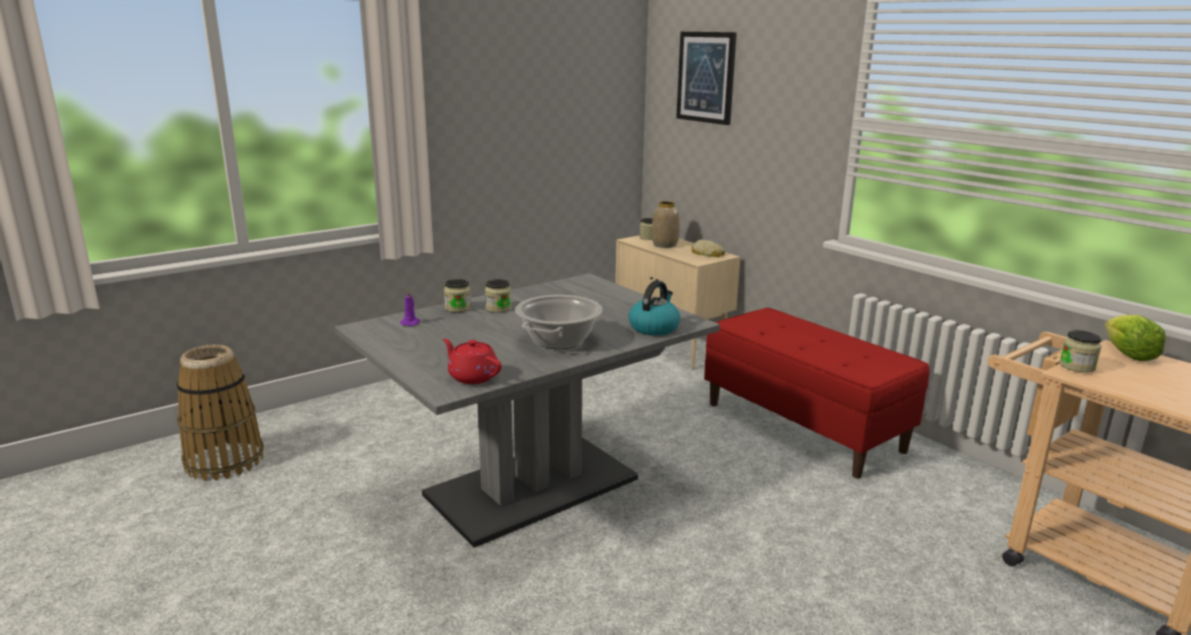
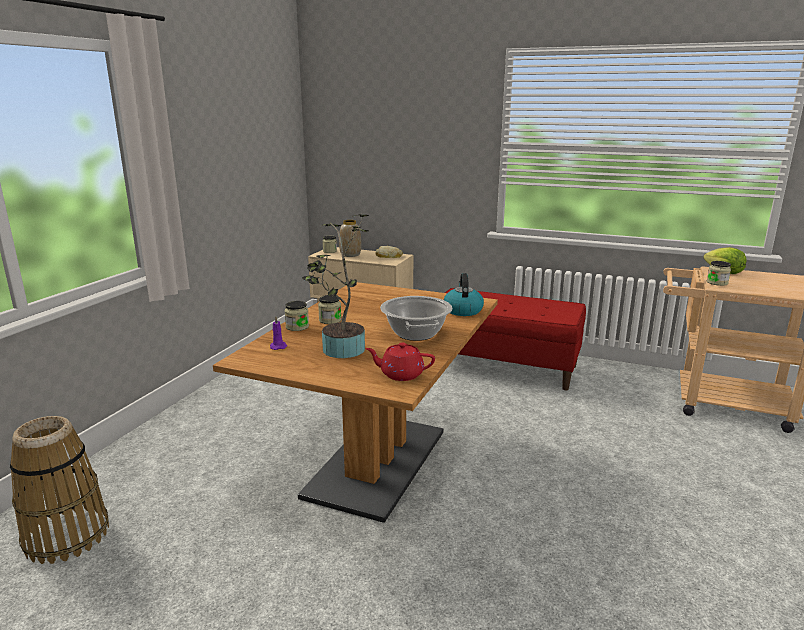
camera: 30 degrees left, 0 degrees up
(456, 340) = (340, 351): none -> potted plant
(532, 487) = (377, 463): grey dining table -> brown dining table
(706, 77) = (366, 119): picture -> none

